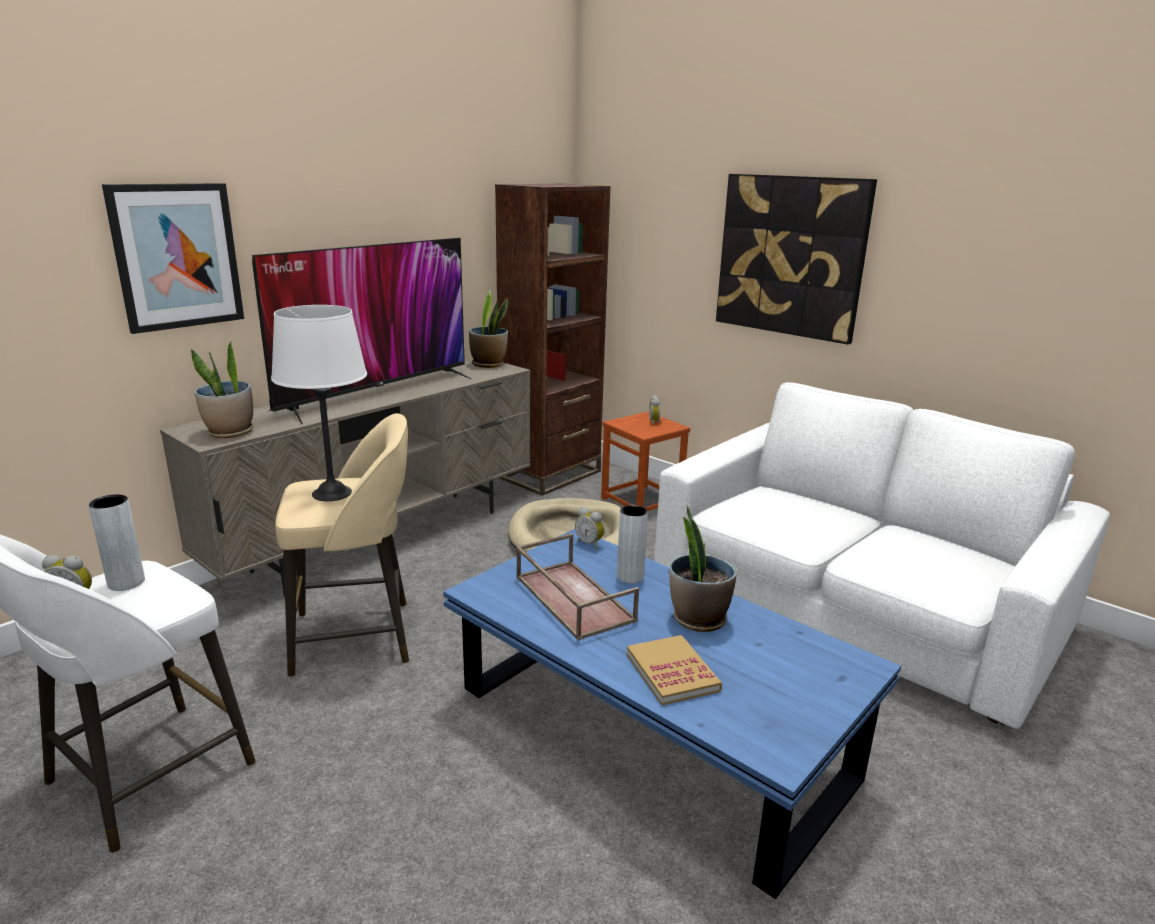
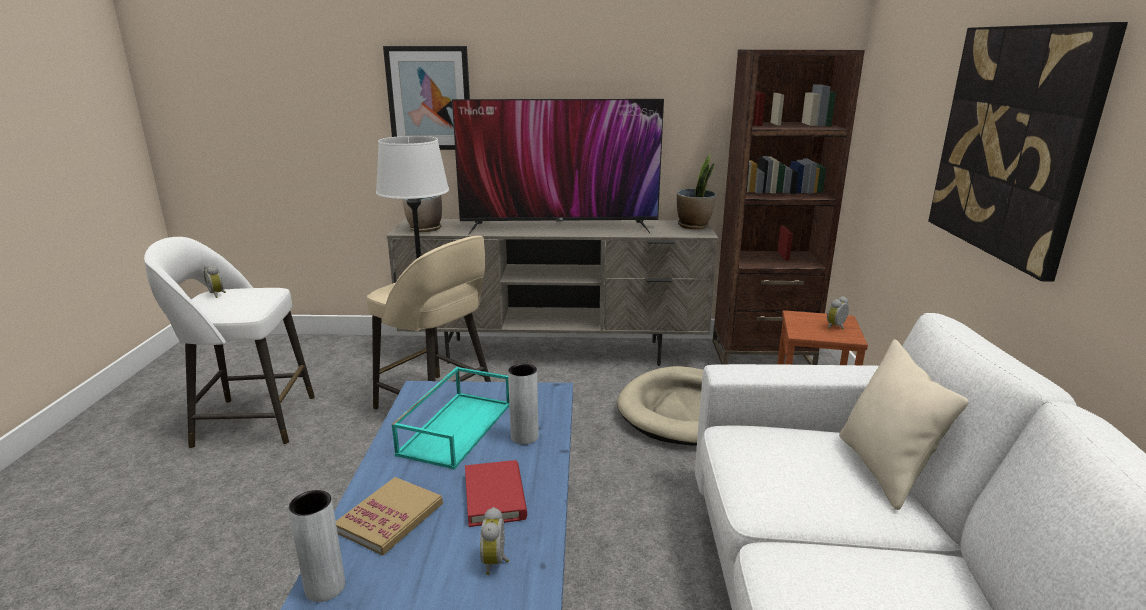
camera: 50 degrees right, 0 degrees up
(126, 582) = (248, 294): grey vase -> grey vase (325, 587)
(572, 598) = (456, 427): brown tray -> turquoise tray
(590, 543) = (555, 398): alarm clock -> alarm clock (496, 562)
(698, 619) = (495, 496): potted plant -> red book
(807, 498) = (884, 470): none -> beige pillow

